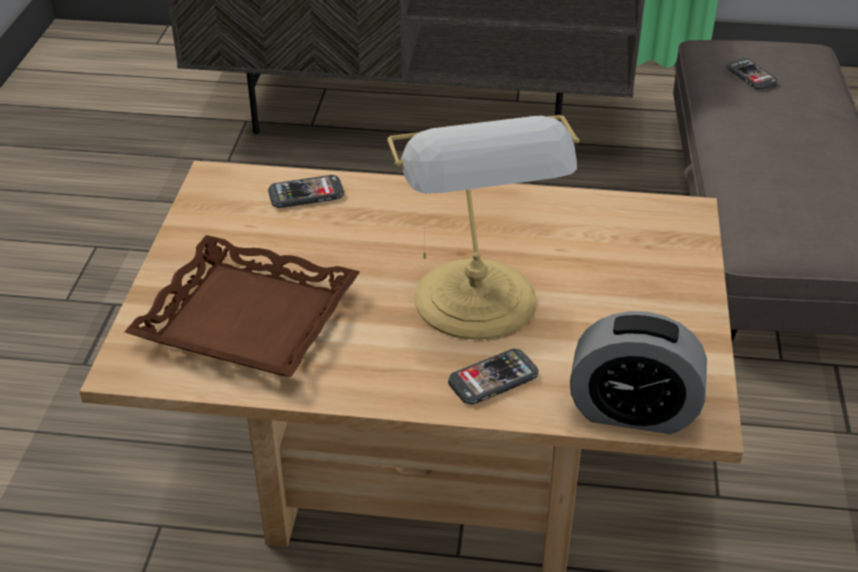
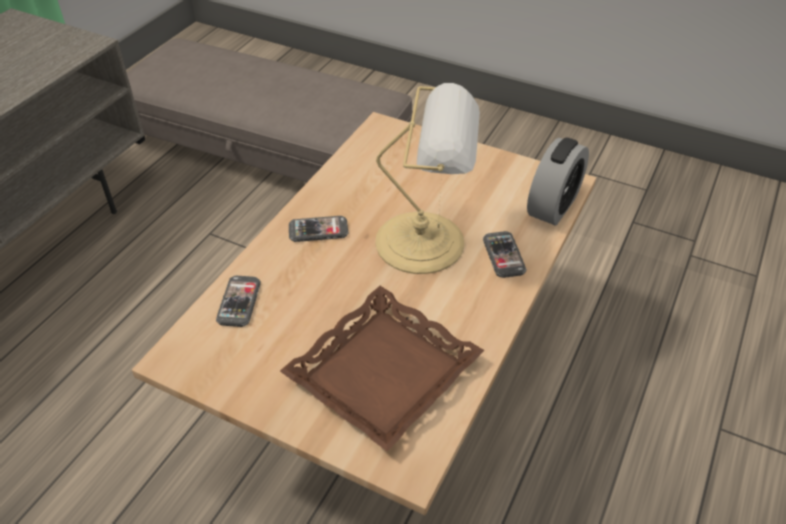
camera: 70 degrees left, 5 degrees up
(751, 76) = (187, 74): phone -> phone (318, 230)

